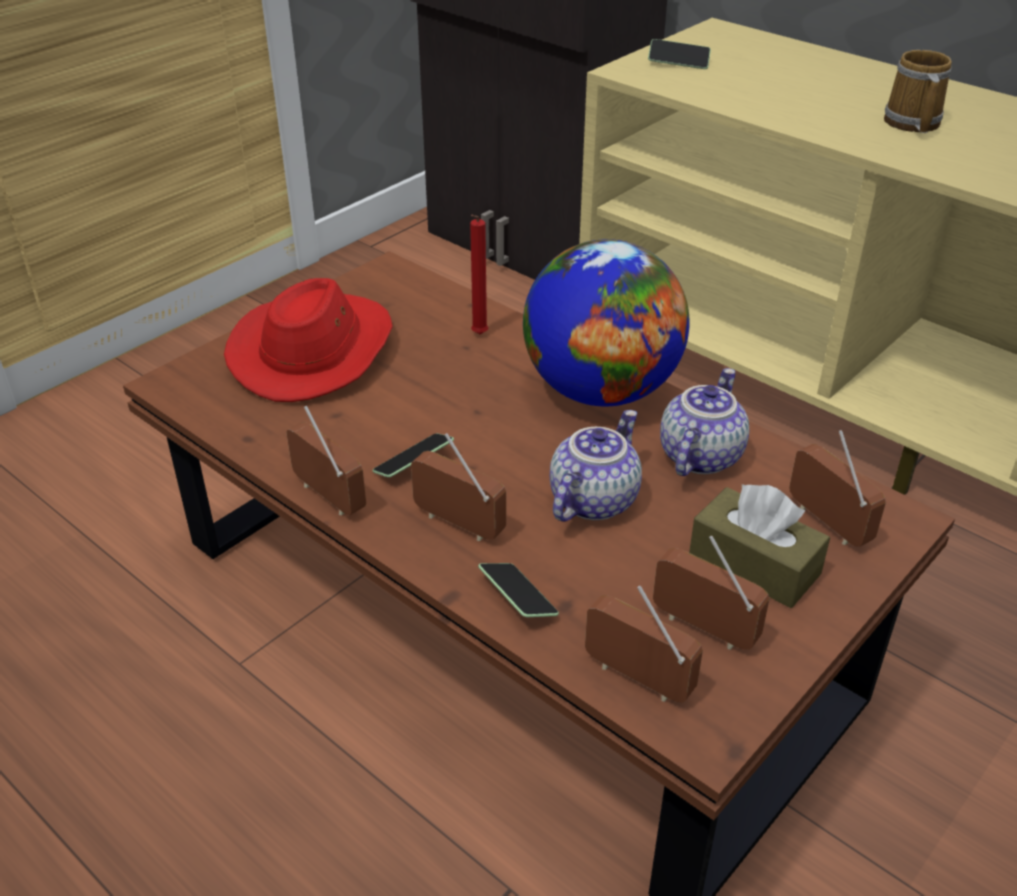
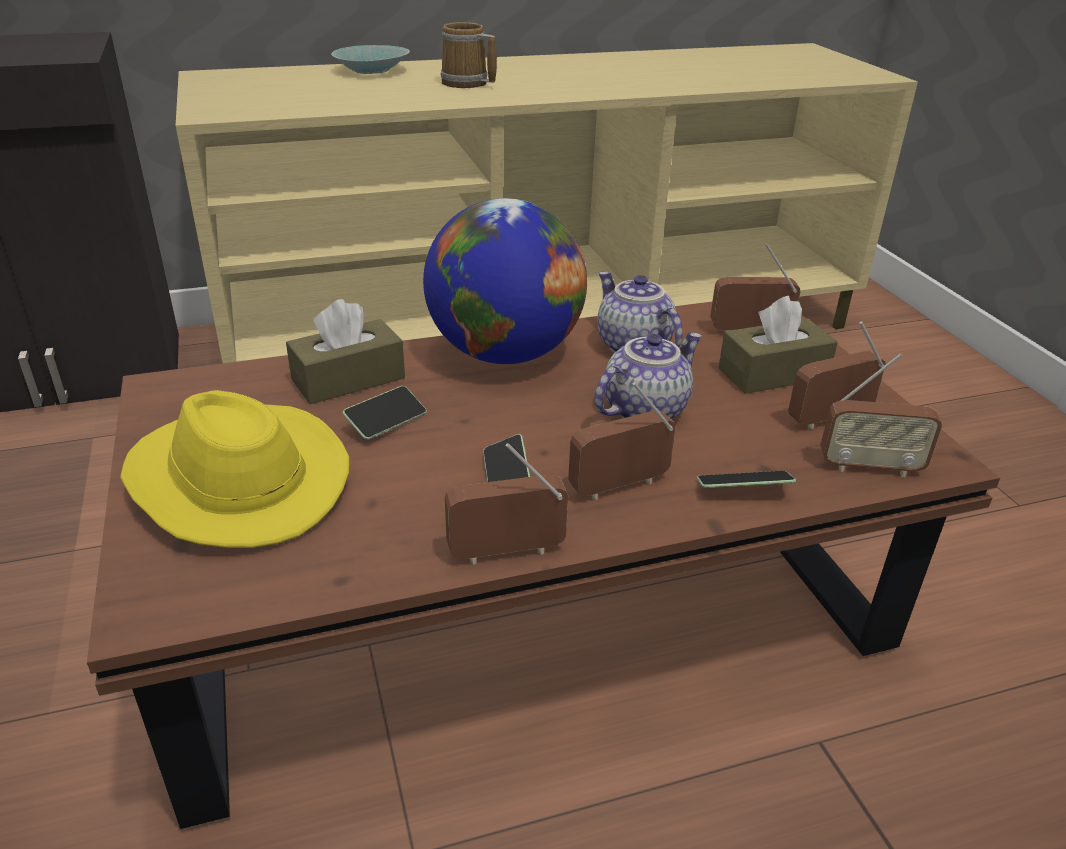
camera: 60 degrees left, 5 degrees down
(313, 350) = (235, 480): red hat -> yellow hat
(478, 335) = (348, 379): red candle -> brown tissue box
(592, 499) = (643, 409): teapot -> teapot turned 75 degrees clockwise
(637, 678) = (869, 467): radio -> radio turned 150 degrees counterclockwise
(678, 63) = (234, 99): phone -> phone (386, 422)
(860, 74) = (370, 71): none -> turquoise bowl

